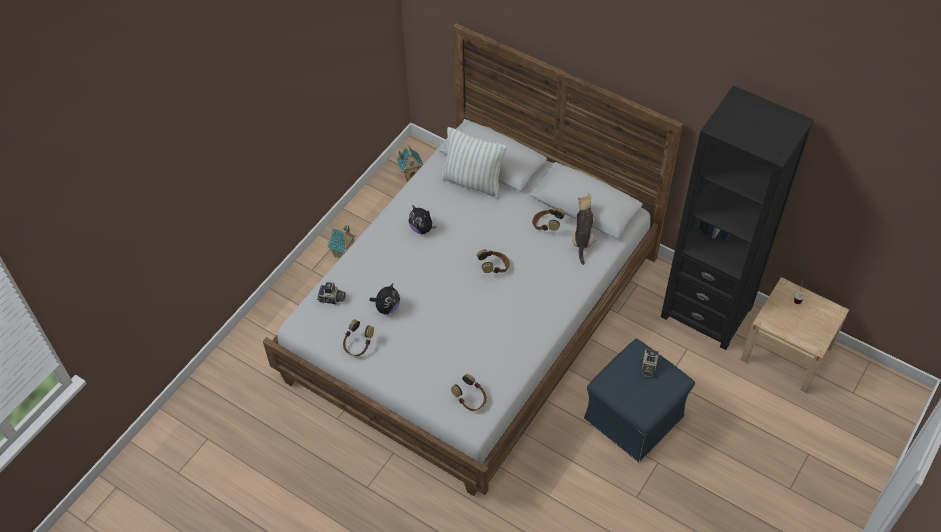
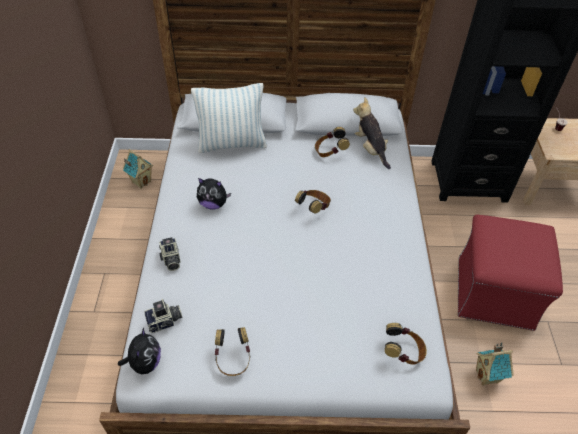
camera: 35 degrees left, 5 degrees down
(344, 254) = (120, 280): toy house -> toy house (487, 376)
(387, 307) = (236, 299): plush toy -> plush toy (145, 363)
(634, 416) = (494, 292): blue ottoman -> red ottoman
(648, 366) = (511, 232): camera -> camera (171, 259)

